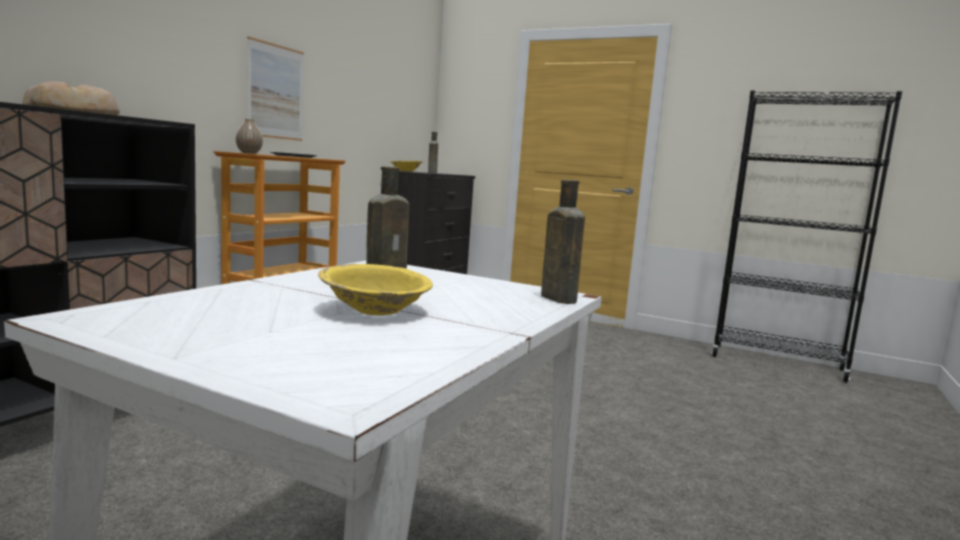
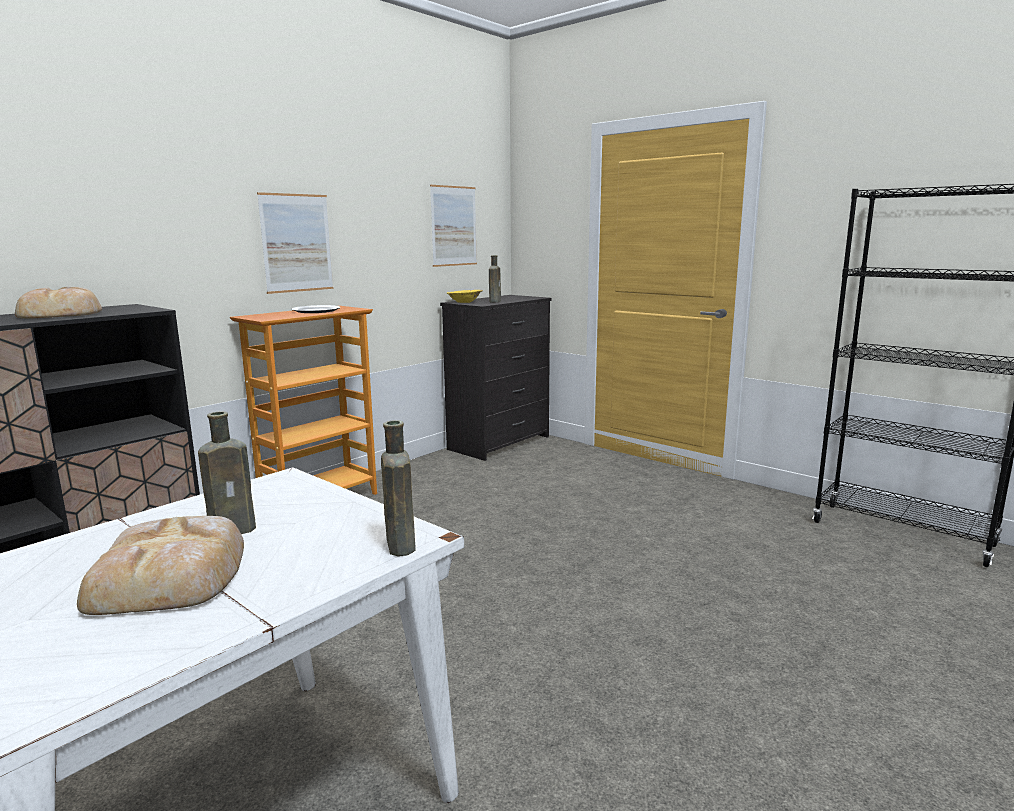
camera: 15 degrees right, 5 degrees up
(249, 153) = (265, 315): vase -> none
(375, 310) = (171, 576): yellow bowl -> bread
(397, 103) = (454, 226): none -> picture

